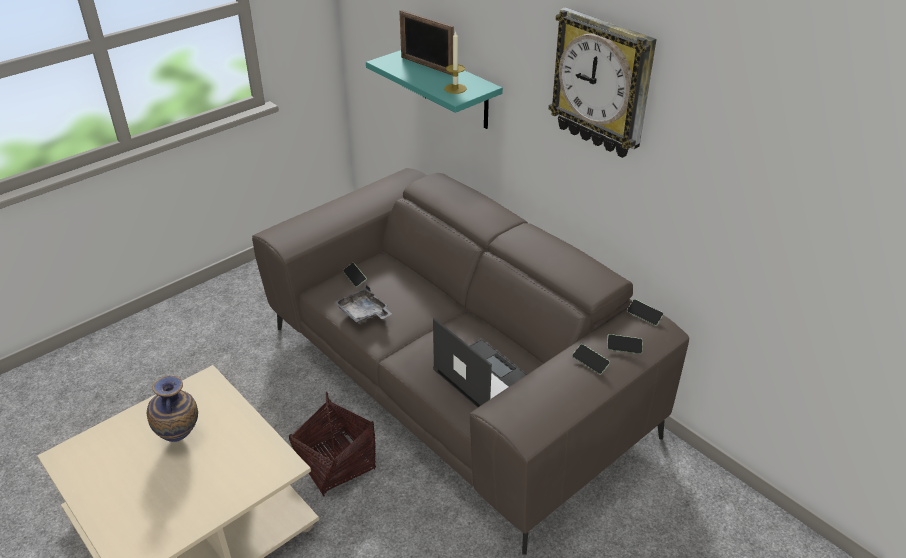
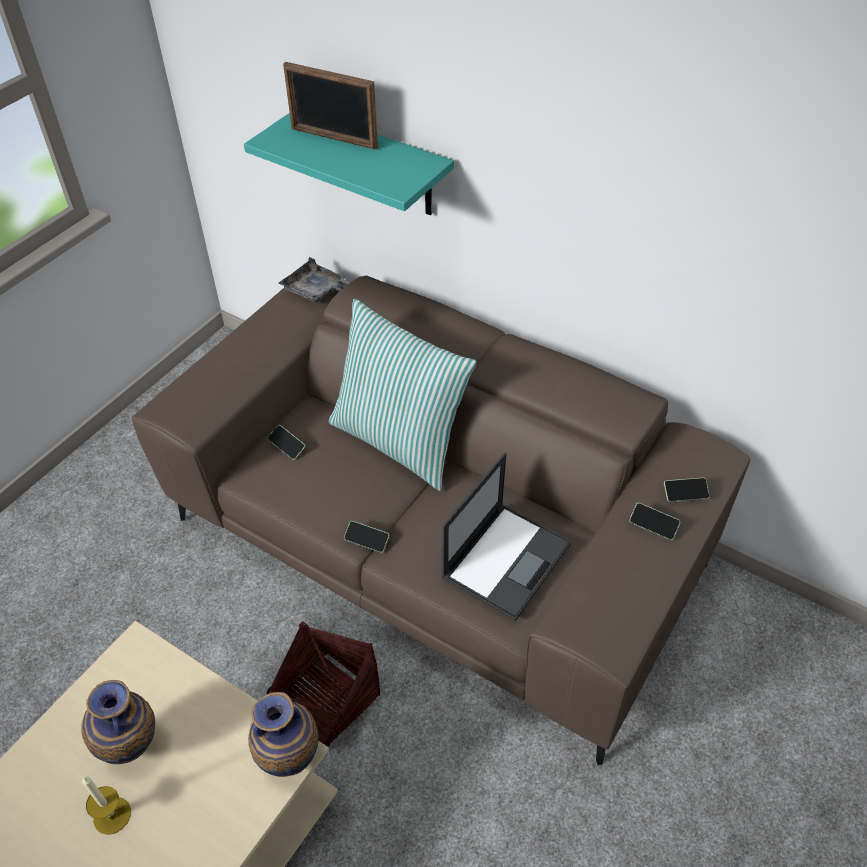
camera: 15 degrees left, 10 degrees up
(281, 468) = (290, 759): none -> vase
(363, 313) = (319, 498): grey tray -> grey tray (315, 290)
(435, 289) = (399, 441): none -> pillow
(455, 89) = (391, 172): candle -> candle (112, 815)
(483, 376) = (507, 559): laptop -> laptop turned 90 degrees clockwise
(602, 83) = (618, 152): wall clock -> none
(644, 316) = (691, 441): phone -> phone (366, 540)

